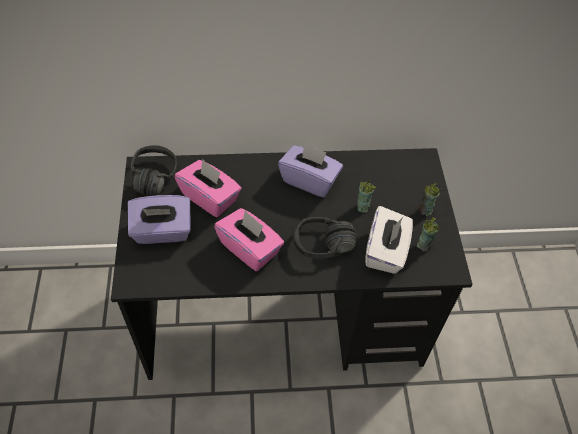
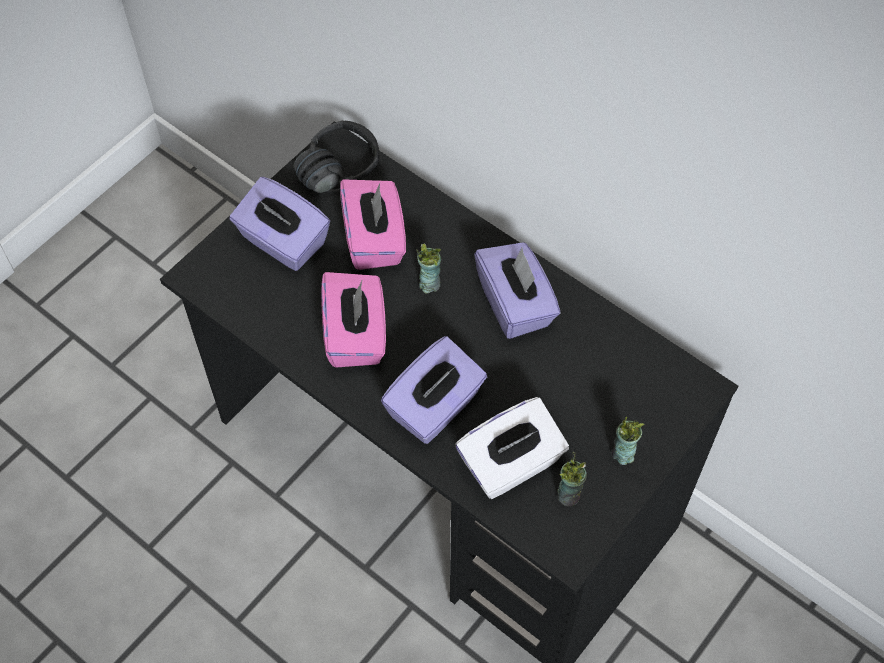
camera: 45 degrees right, 5 degrees up
(324, 253) = (435, 407): black headphones -> purple tissue box
(362, 207) = (545, 387): cup -> cup (429, 284)

